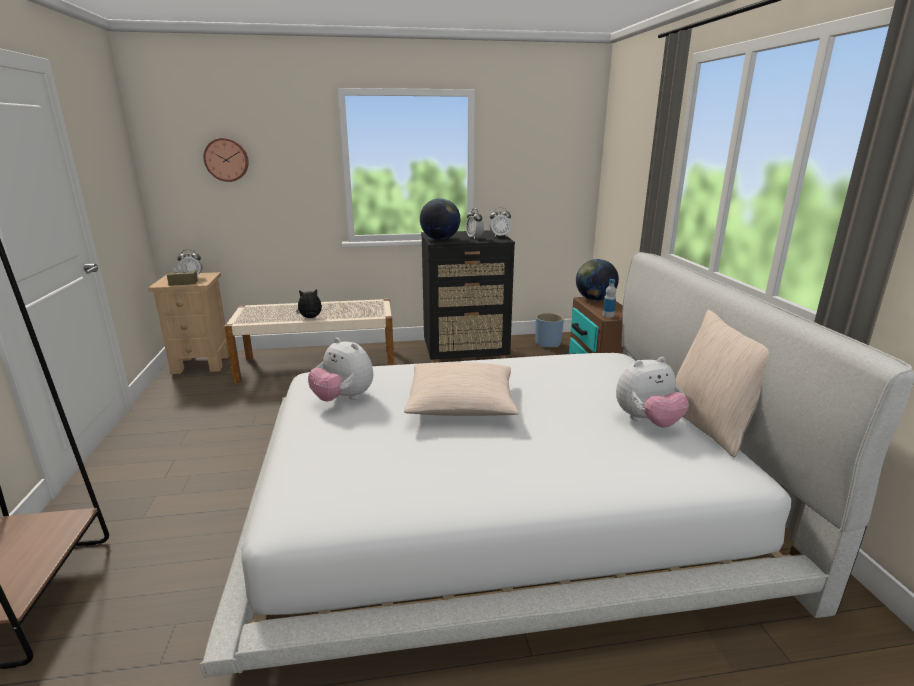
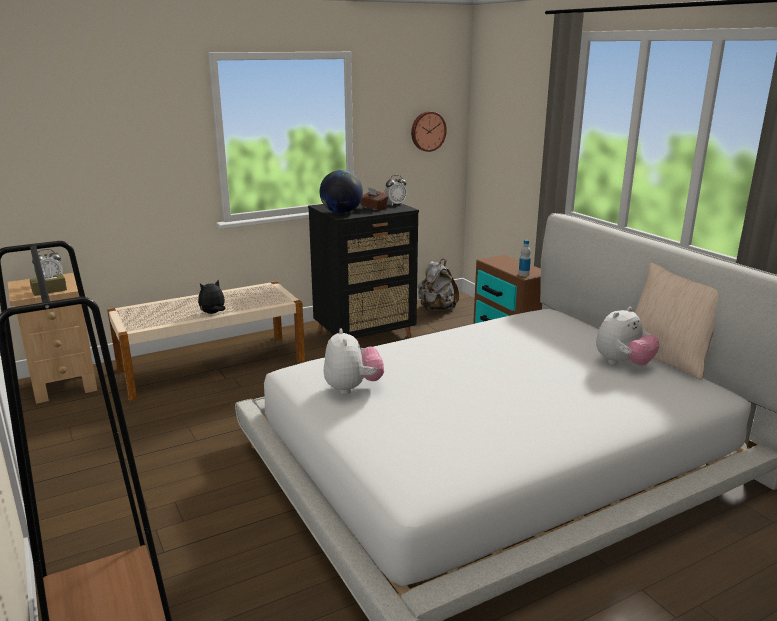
camera: 20 degrees left, 0 degrees up
(226, 159) = (81, 138): wall clock -> wall clock (427, 131)
(343, 399) = (352, 388): plush toy -> plush toy turned 120 degrees counterclockwise
(461, 404) = (465, 374): beige pillow -> none
(474, 238) = (373, 208): alarm clock -> brown tissue box
(548, 344) = (436, 309): blue planter -> grey backpack
(594, 299) = (497, 260): globe -> none

